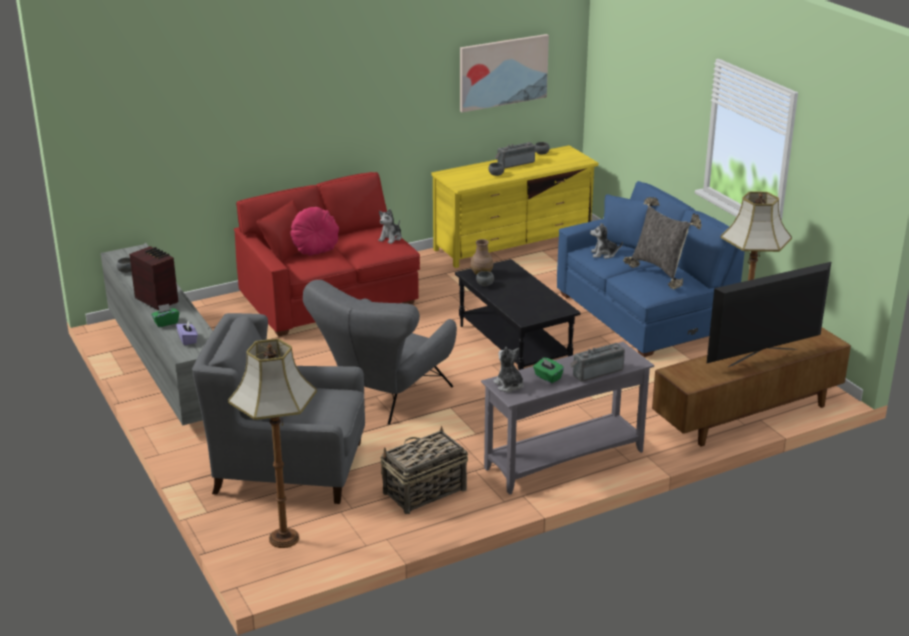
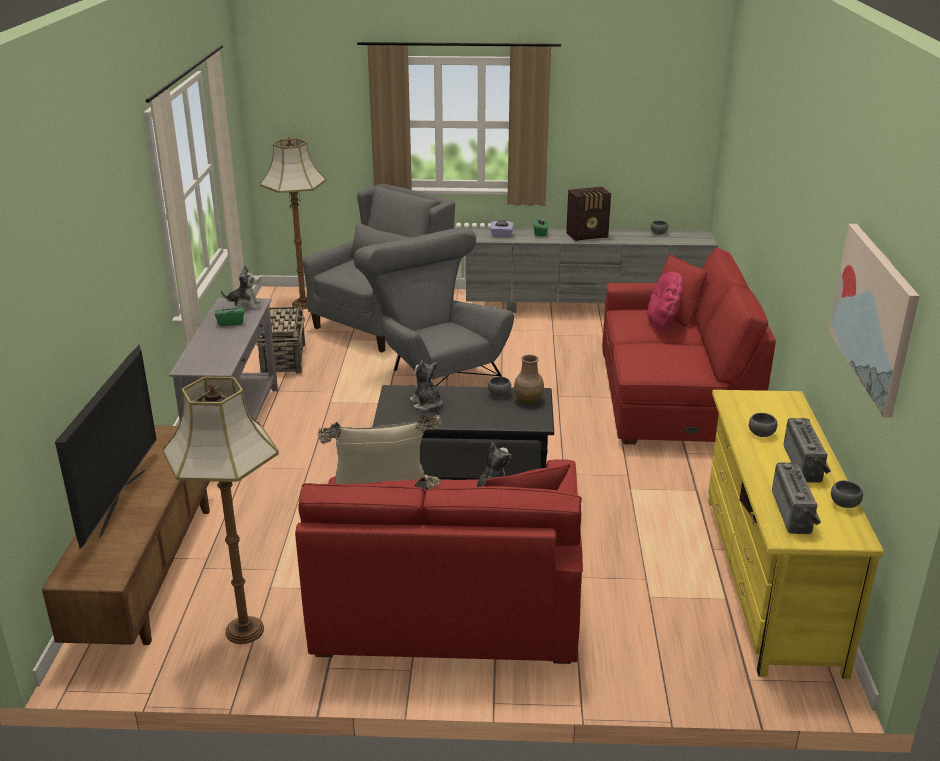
camera: 120 degrees right, 0 degrees up
(391, 238) = (667, 367): plush toy -> plush toy (426, 403)
(596, 371) = (204, 344): radio -> radio (795, 513)
(643, 314) = (446, 605): blue sofa -> red sofa

